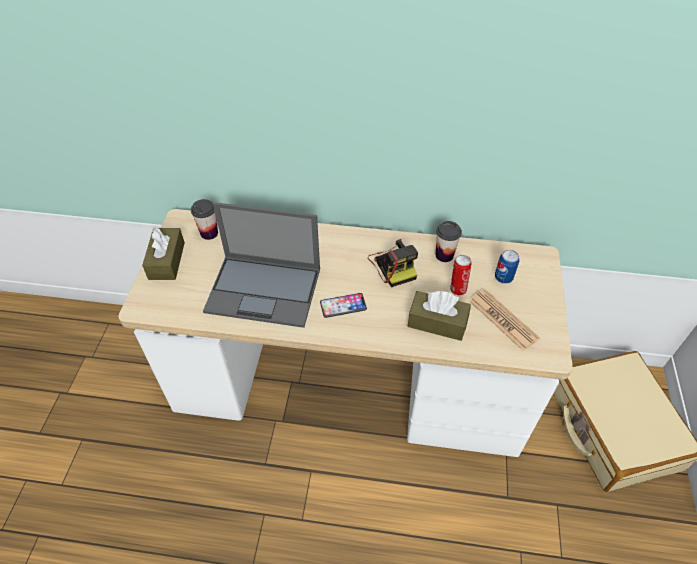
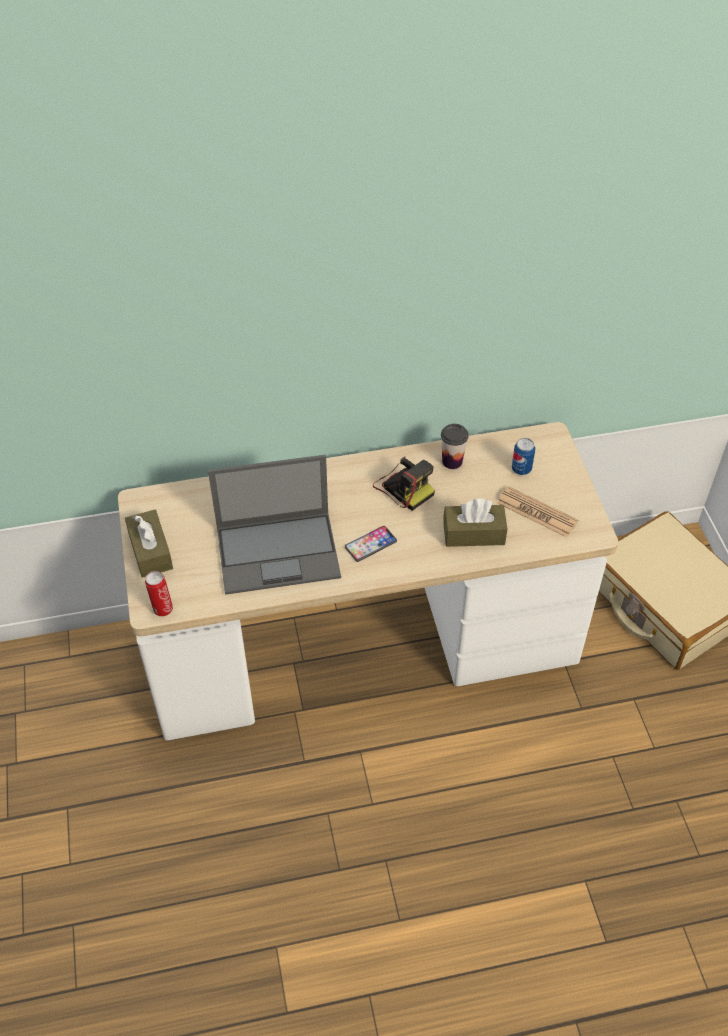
camera: 20 degrees left, 0 degrees up
(209, 233) = (182, 507): cup -> none
(457, 289) = (480, 494): can -> can (162, 608)

